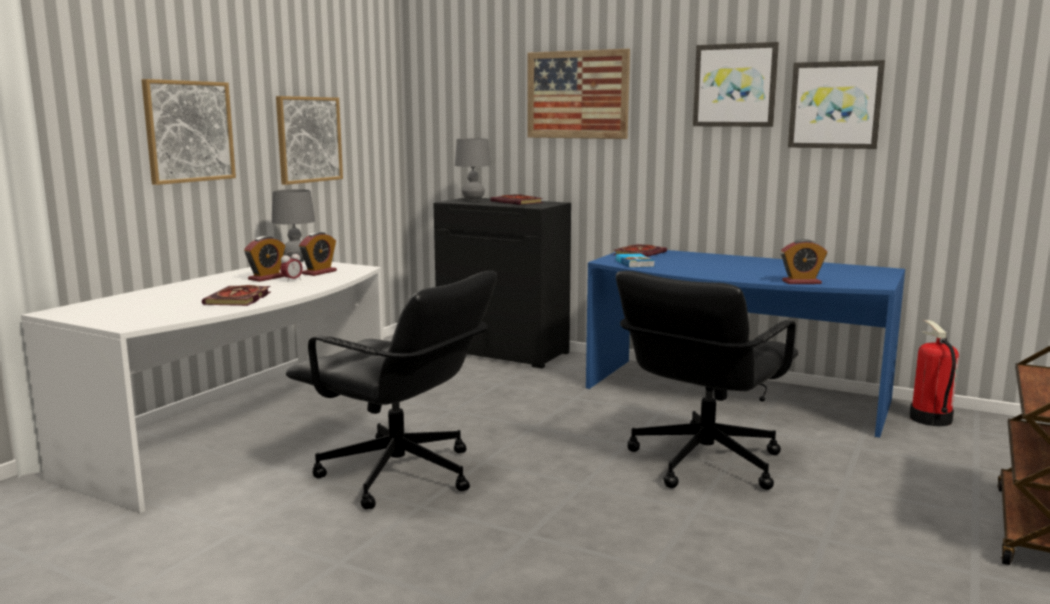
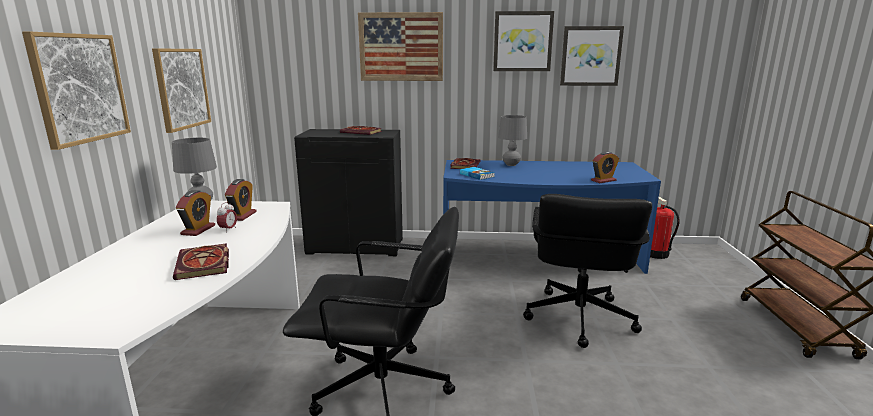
camera: 25 degrees left, 5 degrees up
(473, 200) = (322, 132): grey table lamp -> grey table lamp (511, 164)

